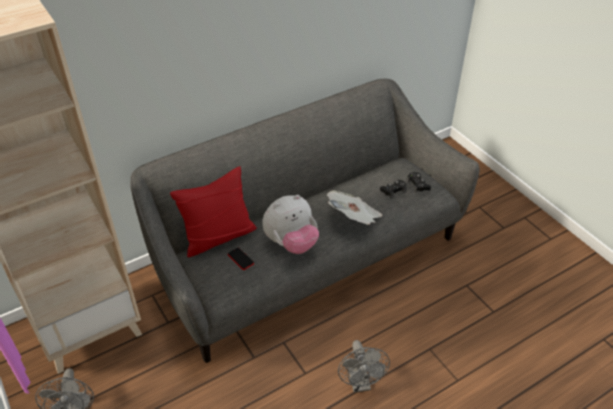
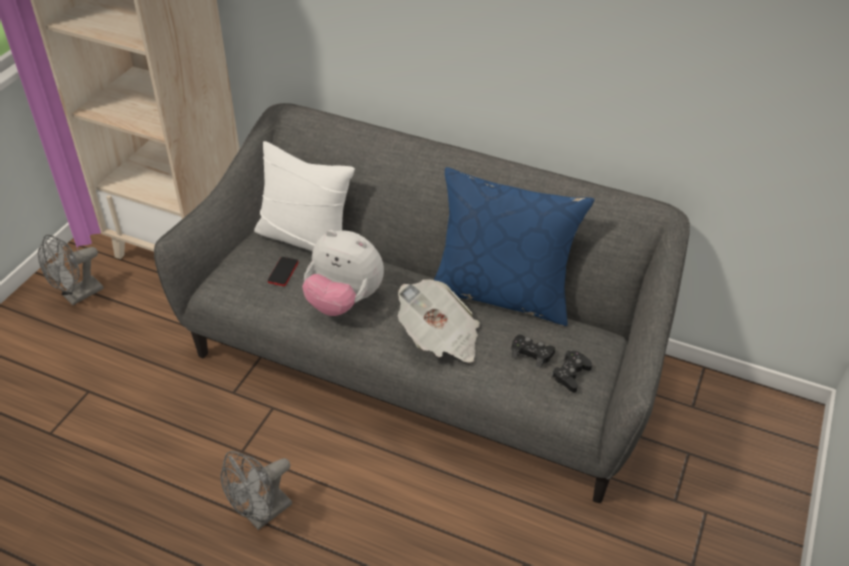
camera: 55 degrees right, 0 degrees up
(218, 237) = (305, 239): red pillow -> white pillow
(341, 180) = (502, 293): none -> blue pillow

